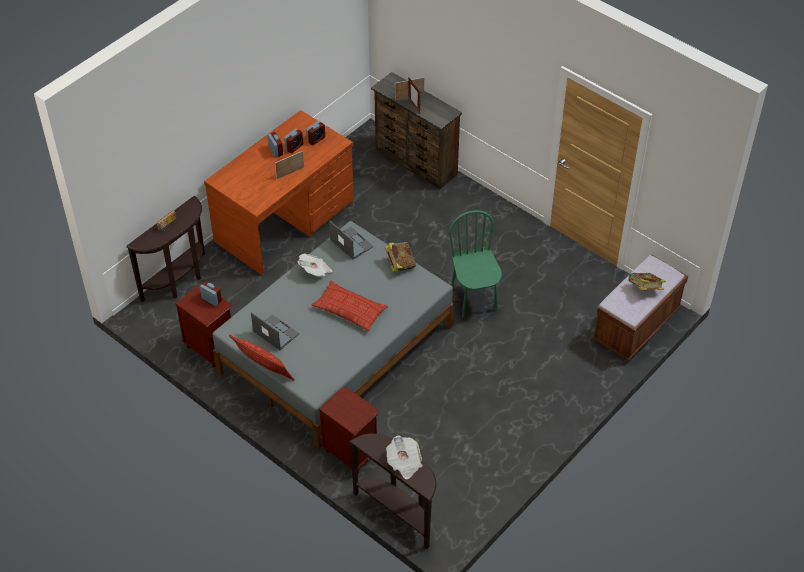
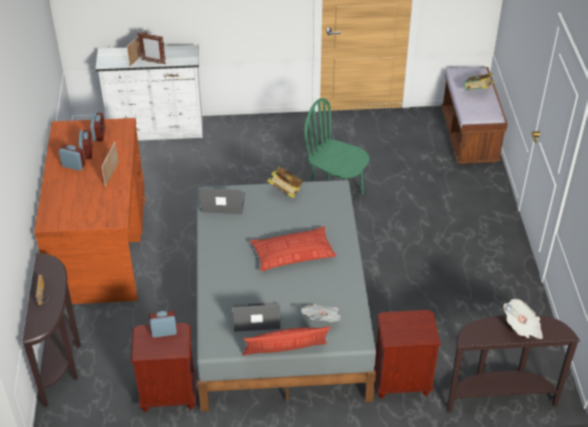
camera: 45 degrees left, 5 degrees down
(315, 271) = (222, 244): newspaper -> newspaper (322, 320)
(415, 163) = (157, 131): brown dresser -> white dresser

